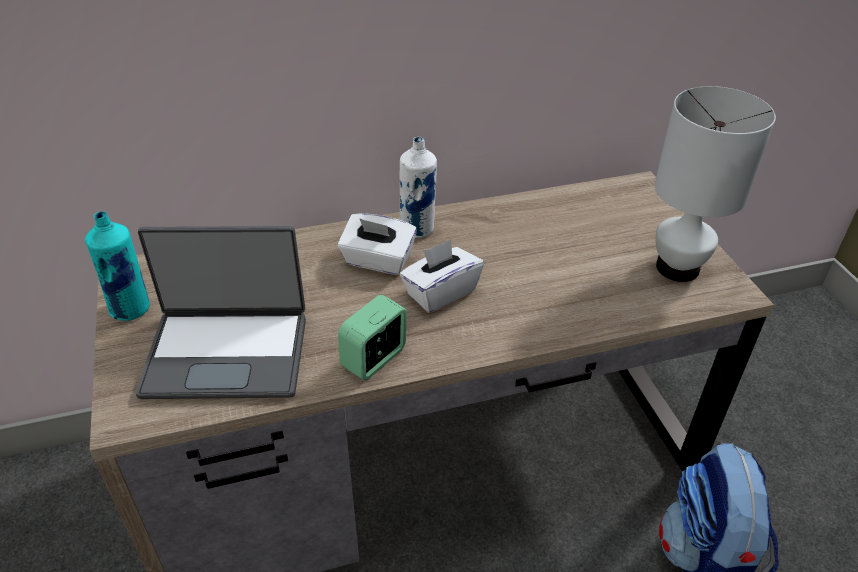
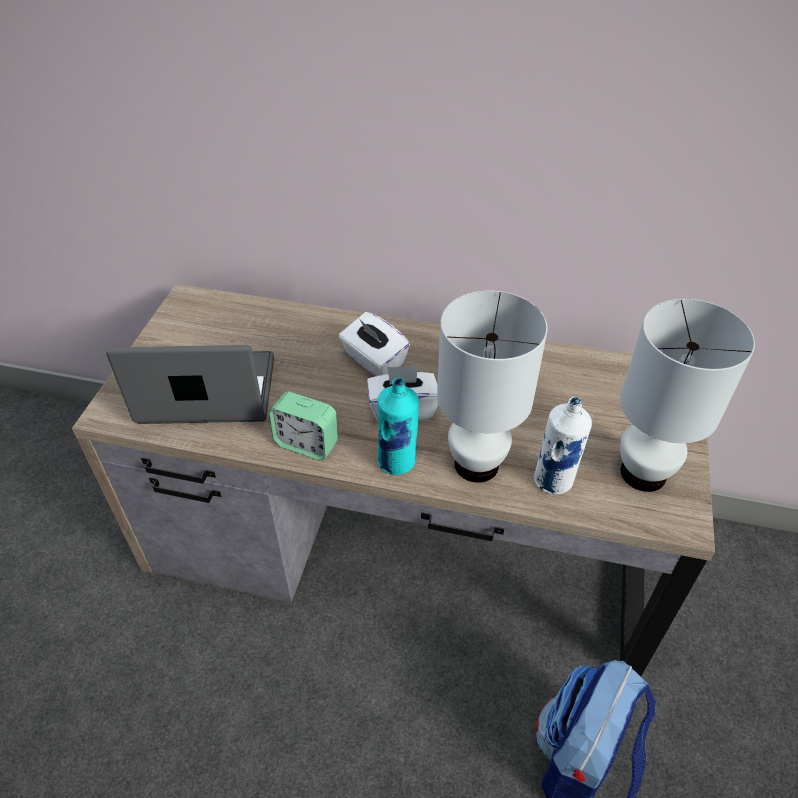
camera: 30 degrees right, 5 degrees up
(131, 309) = (169, 331): turquoise bottle -> turquoise bottle (397, 462)
(227, 353) = (207, 393): laptop -> laptop turned 150 degrees clockwise
(374, 359) = (306, 444): alarm clock -> alarm clock turned 135 degrees counterclockwise
(417, 229) = (429, 343): white bottle -> white bottle (554, 480)
(543, 313) = (475, 464): none -> white table lamp

